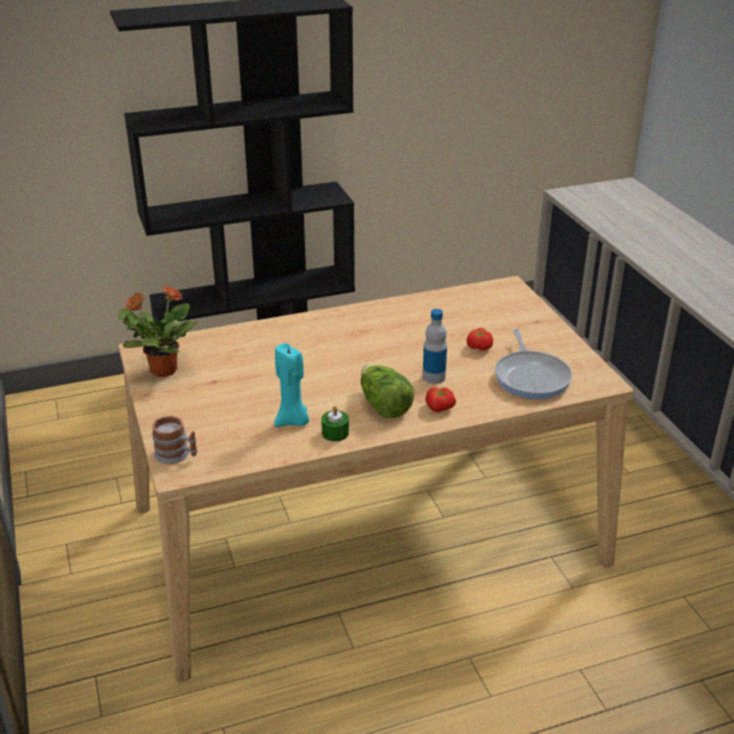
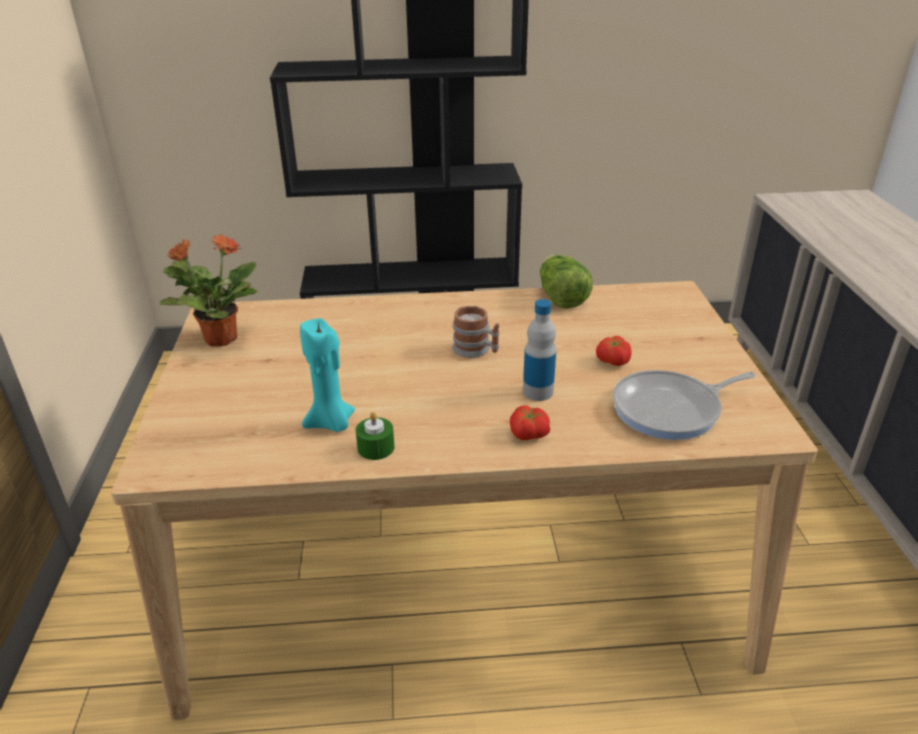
camera: 15 degrees right, 0 degrees up
(177, 455) = (166, 446): mug -> mug (476, 350)
(383, 405) = (456, 419): lettuce -> lettuce (561, 297)
(531, 377) = (671, 410): frying pan -> frying pan turned 60 degrees clockwise

